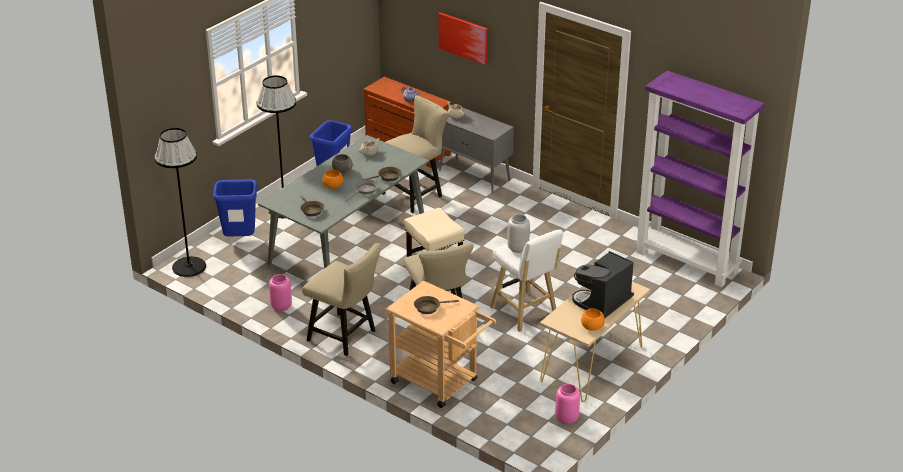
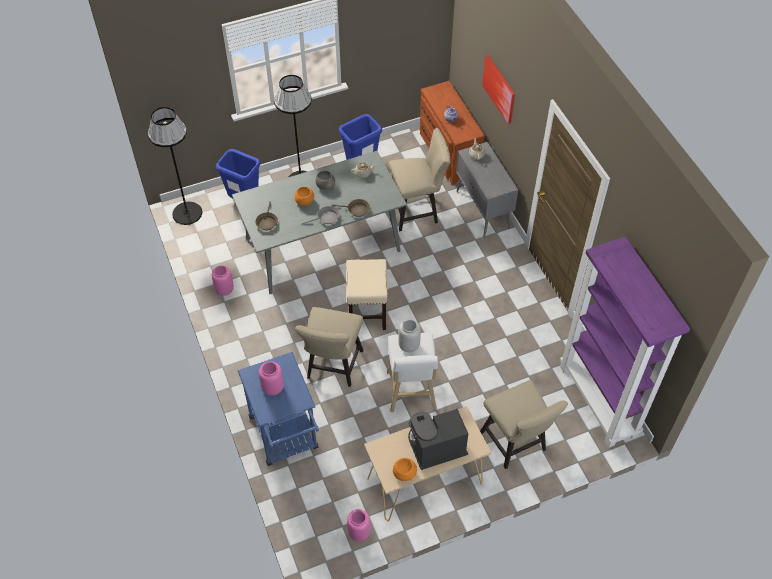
camera: 30 degrees right, 20 degrees up
(346, 337) = (250, 347): beige chair -> beige chair (516, 444)
(429, 307) = (272, 387): brown frying pan -> pink vase
(440, 384) = (286, 437): beige cart -> blue cart

